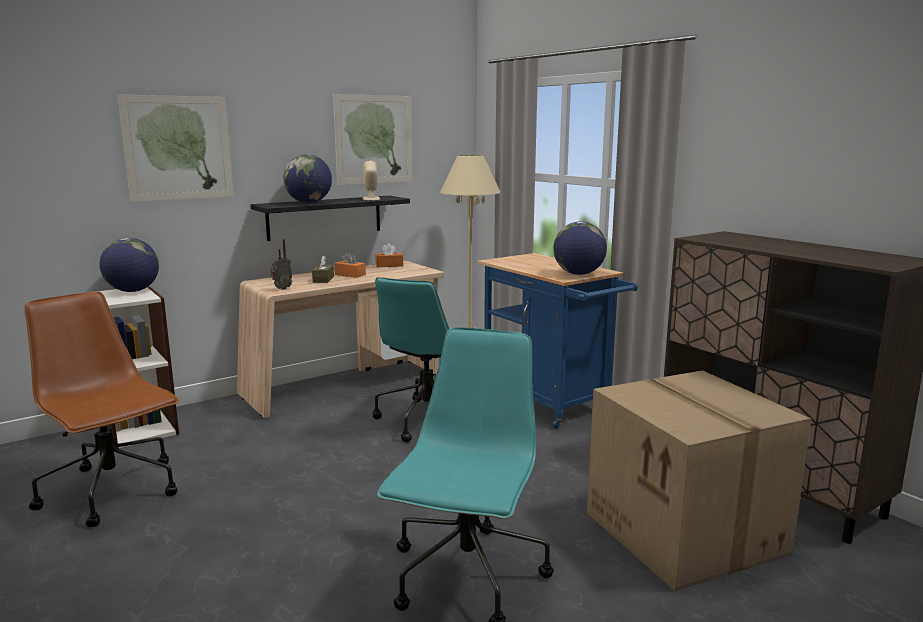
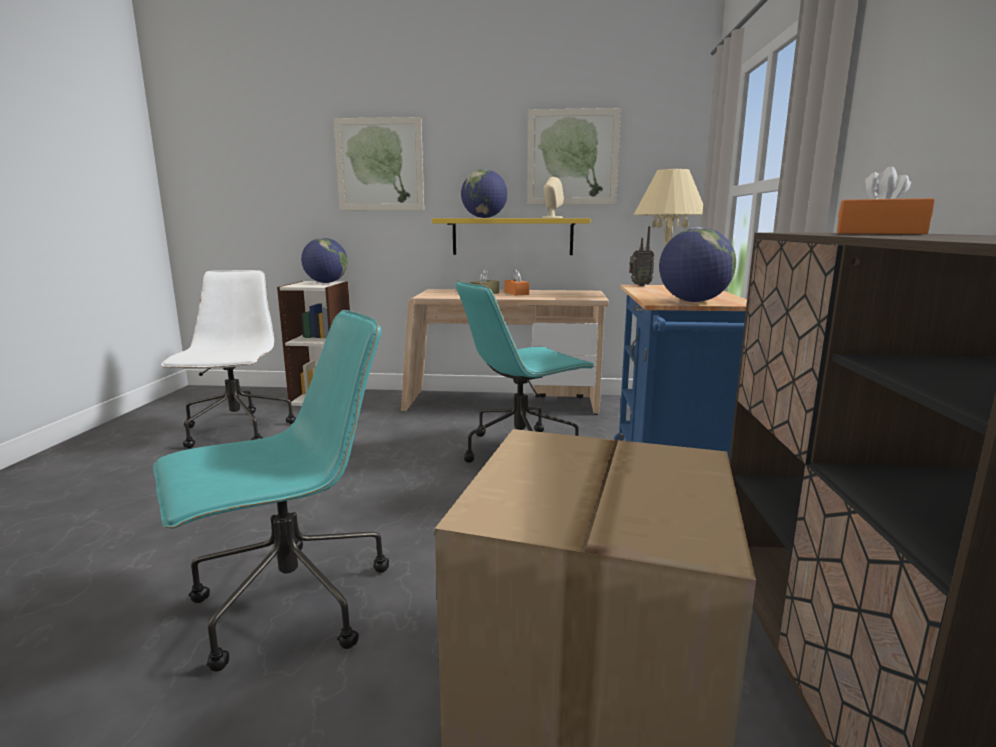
camera: 40 degrees right, 0 degrees up
(113, 492) = (237, 431): brown office chair -> white office chair
(281, 289) = (433, 295): radio -> radio (639, 285)
(325, 217) = (512, 236): black shelf -> yellow shelf
(389, 265) = (572, 291): orange tissue box -> orange tissue box (879, 233)

